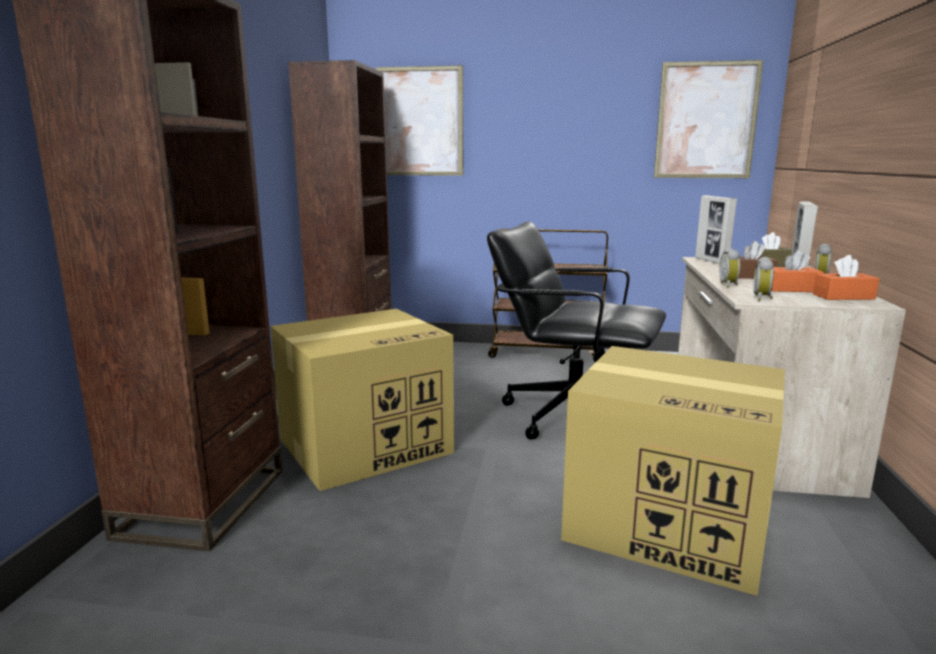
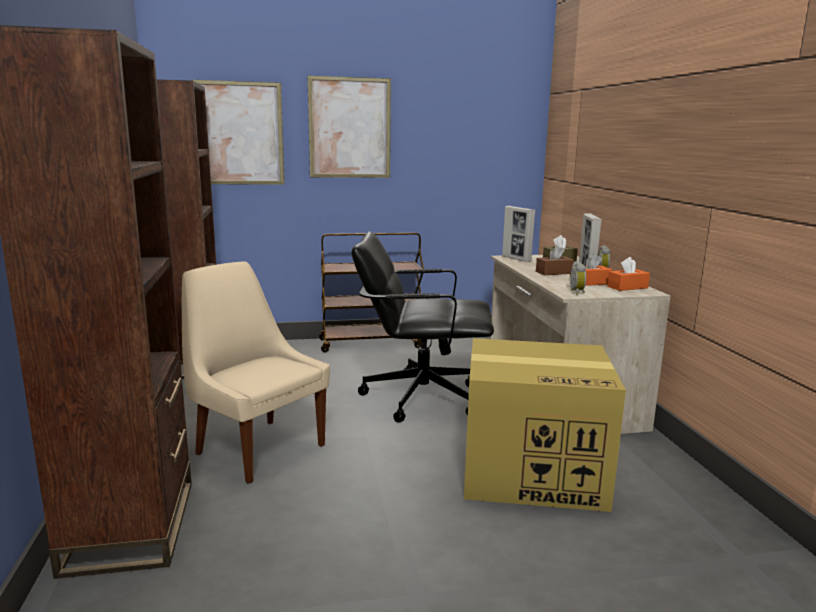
camera: 20 degrees left, 0 degrees up
(366, 445) = (257, 448): cardboard box -> beige chair
(706, 120) = (491, 139): picture -> picture (350, 128)
(729, 285) = (547, 282): alarm clock -> none

